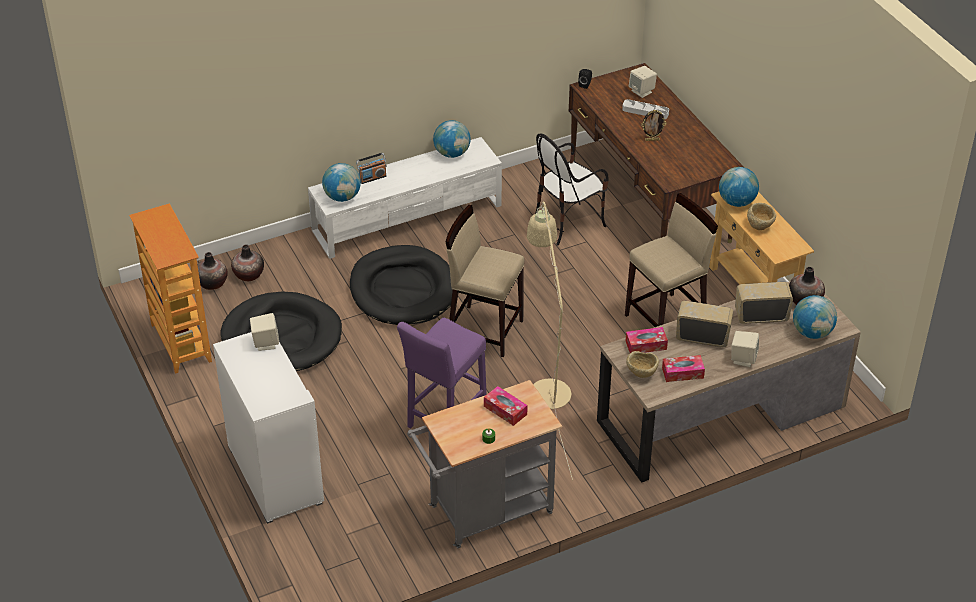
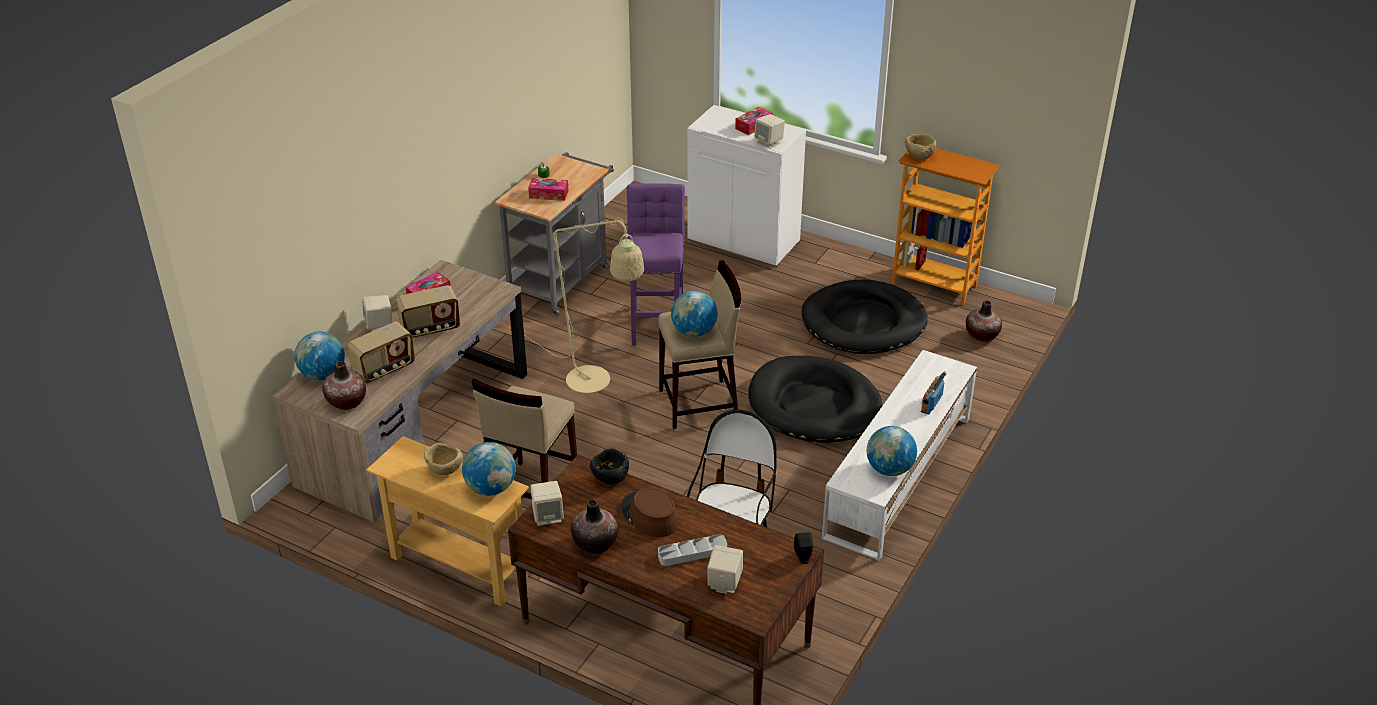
camera: 145 degrees right, 5 degrees down
(248, 275) = (963, 355): vase -> vase (595, 543)
(342, 197) = (931, 372): globe -> globe (694, 332)
(641, 374) = (465, 280): beige bowl -> beige bowl (918, 156)
(646, 345) = (479, 302): tissue box -> tissue box (753, 126)
(652, 140) = (649, 515): picture frame -> brown hat
(657, 169) = (610, 479): none -> black bowl
(714, 164) = (548, 516): none -> beige speaker

